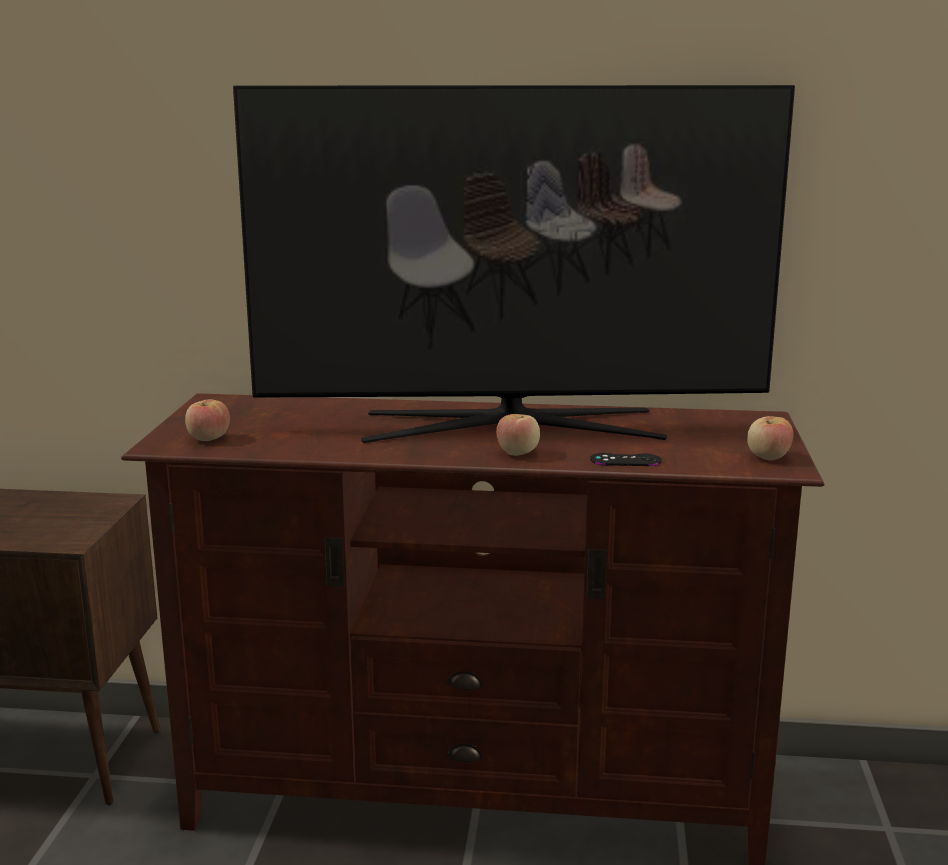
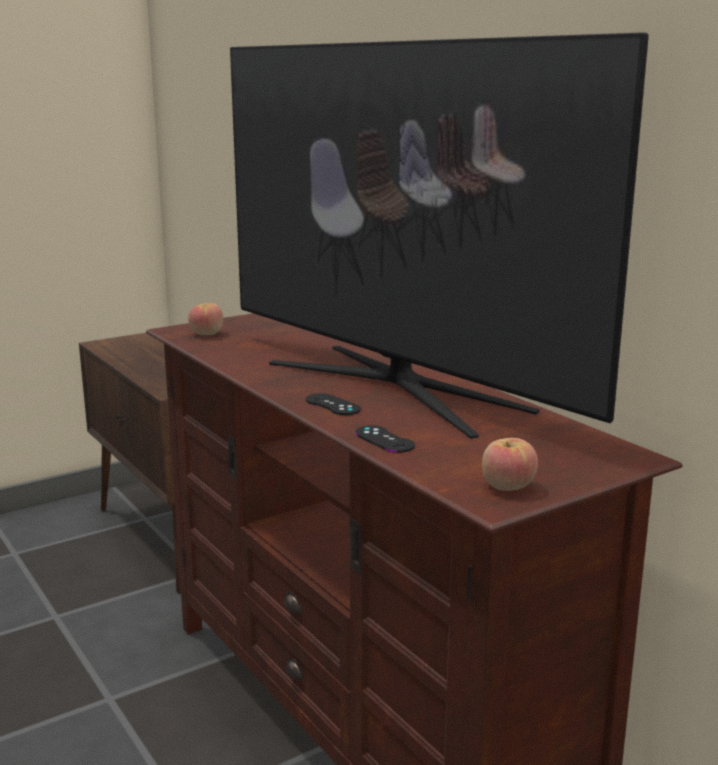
camera: 50 degrees right, 0 degrees up
(517, 453) = (332, 405): apple -> black game controller

